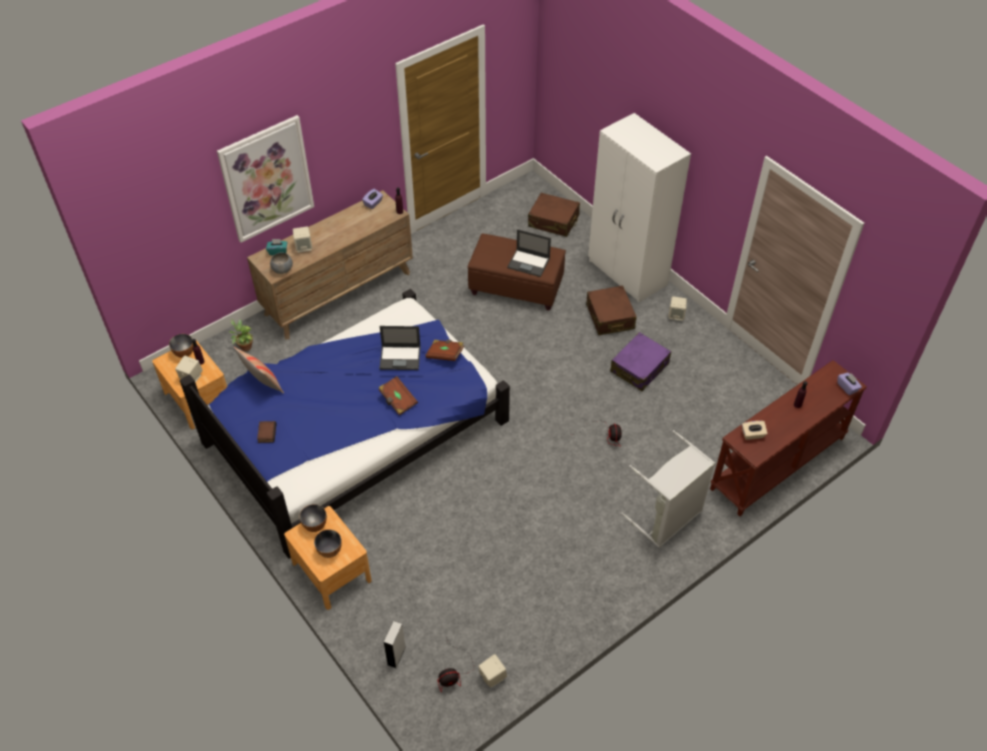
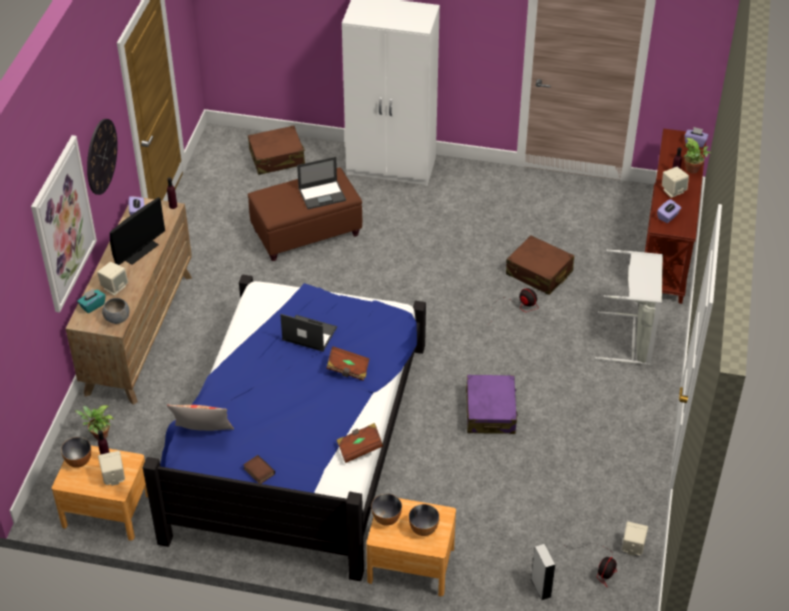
camera: 40 degrees left, 5 degrees down
(343, 145) = (101, 156): none -> wall clock
(345, 231) = (139, 251): none -> monitor
(400, 357) = (308, 333): laptop -> laptop turned 120 degrees counterclockwise
(445, 355) = (346, 307): brown book -> brown book (359, 448)
(610, 317) = (416, 211): brown suitcase -> brown suitcase (539, 273)
(639, 367) = (485, 238): purple suitcase -> purple suitcase (490, 412)
(676, 315) = (469, 179): beige speaker -> beige speaker (673, 191)
(752, 435) = (668, 216): beige tissue box -> purple tissue box
(819, 410) = (693, 170): none -> potted plant

